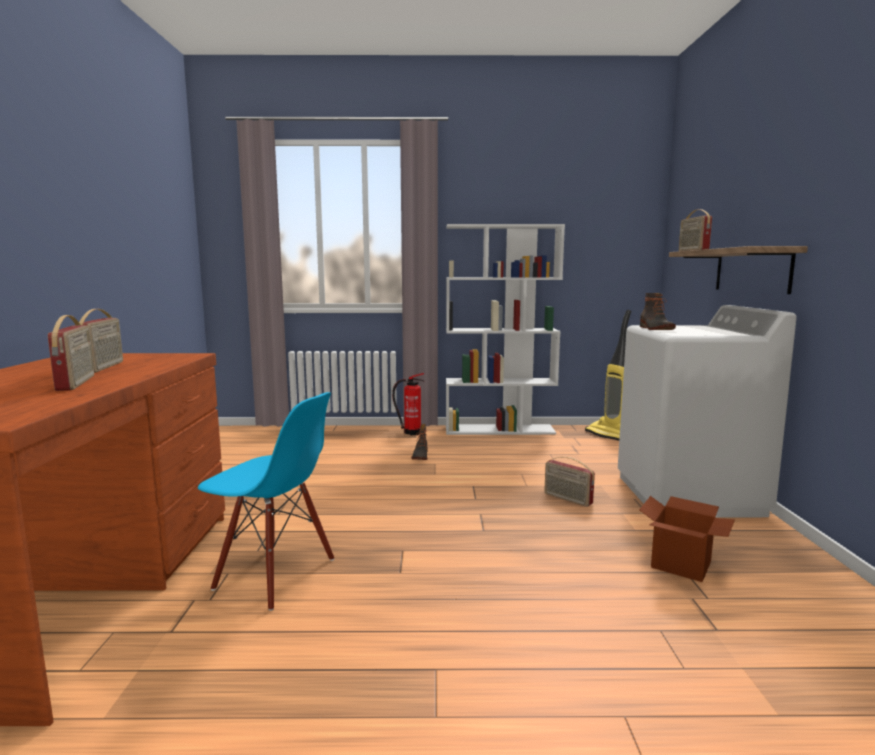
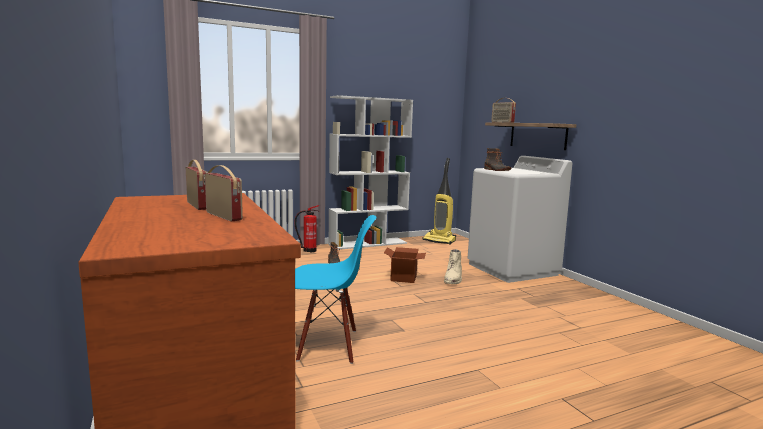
camera: 25 degrees left, 0 degrees up
(567, 499) = (453, 279): radio -> beige boot
(680, 565) = (540, 303): cardboard box -> cardboard box (403, 278)

